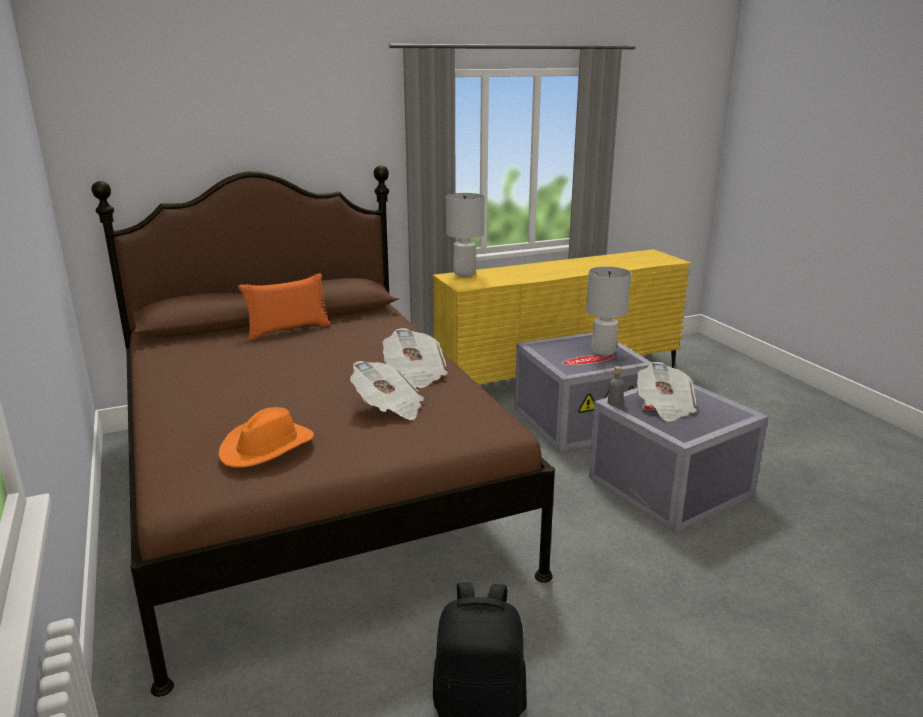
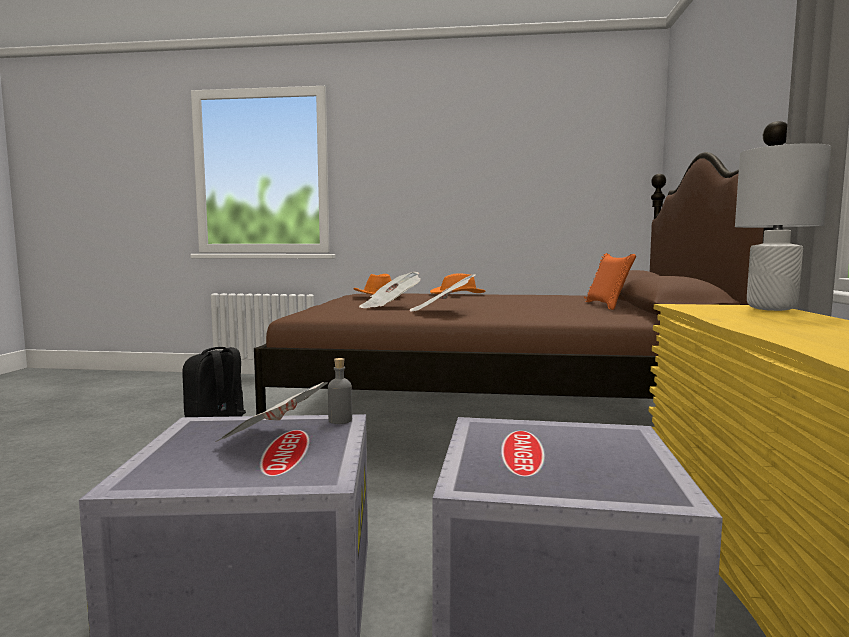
camera: 120 degrees right, 15 degrees down
(188, 409) = (458, 293): none -> orange hat
(603, 353) = (540, 469): grey table lamp -> none

